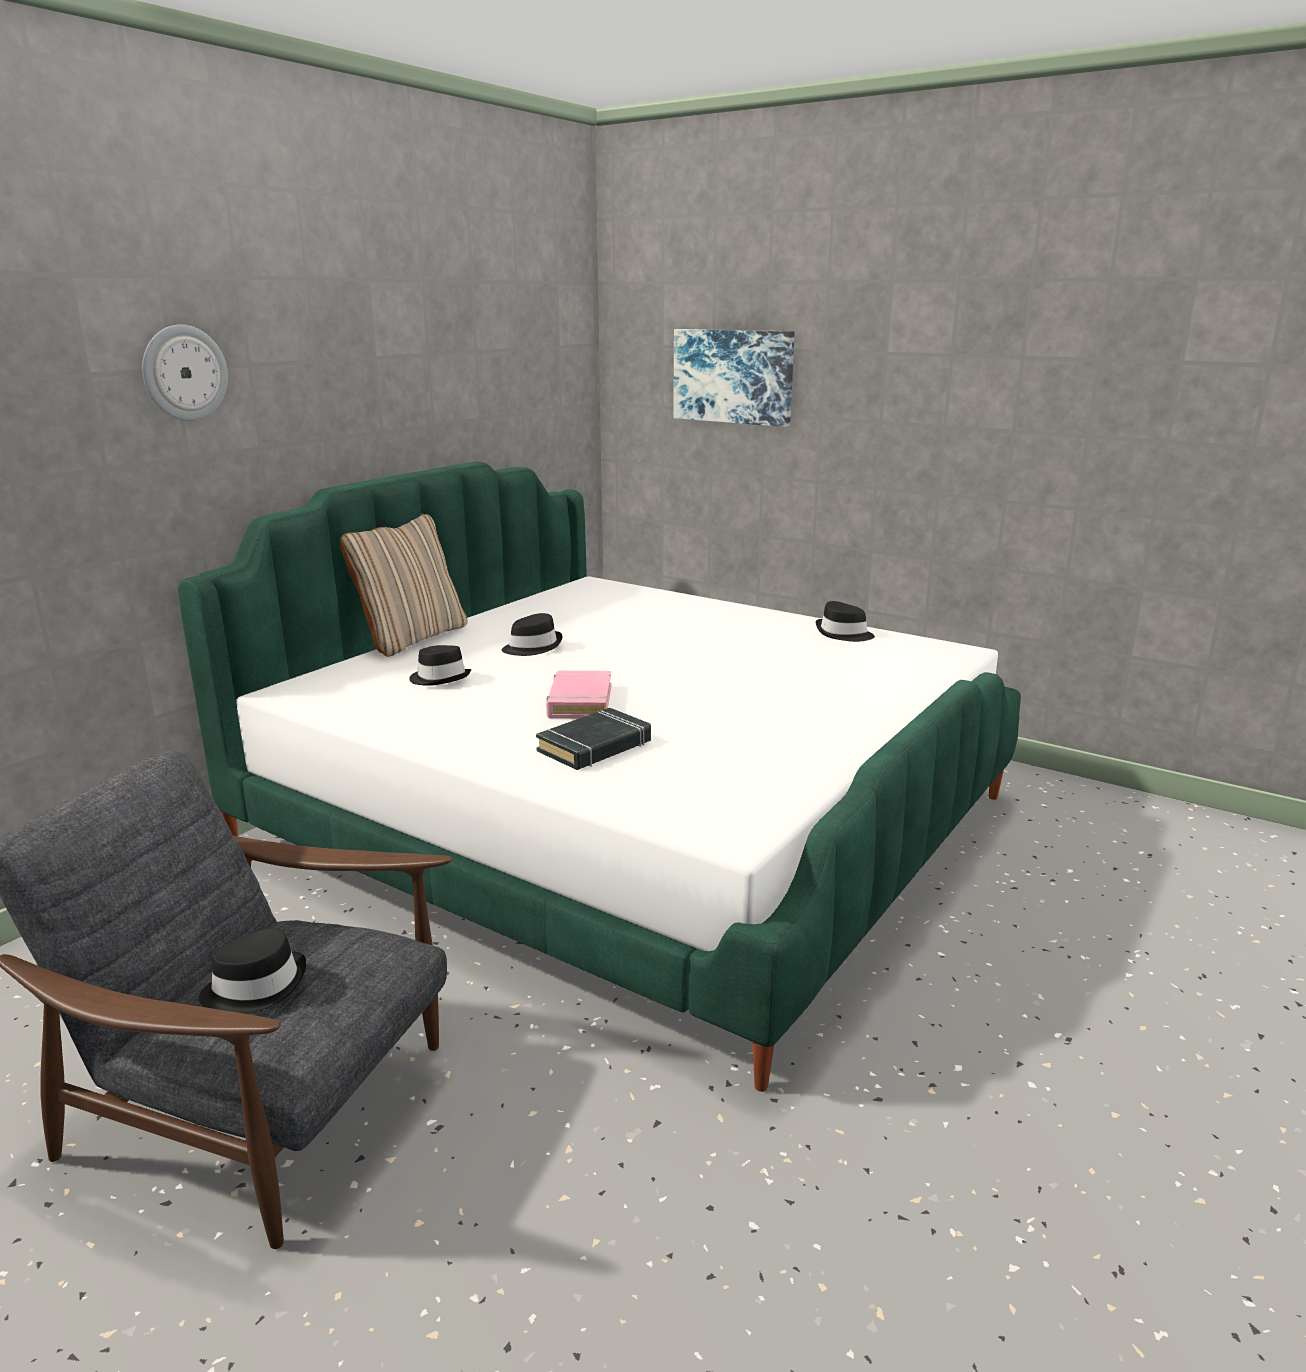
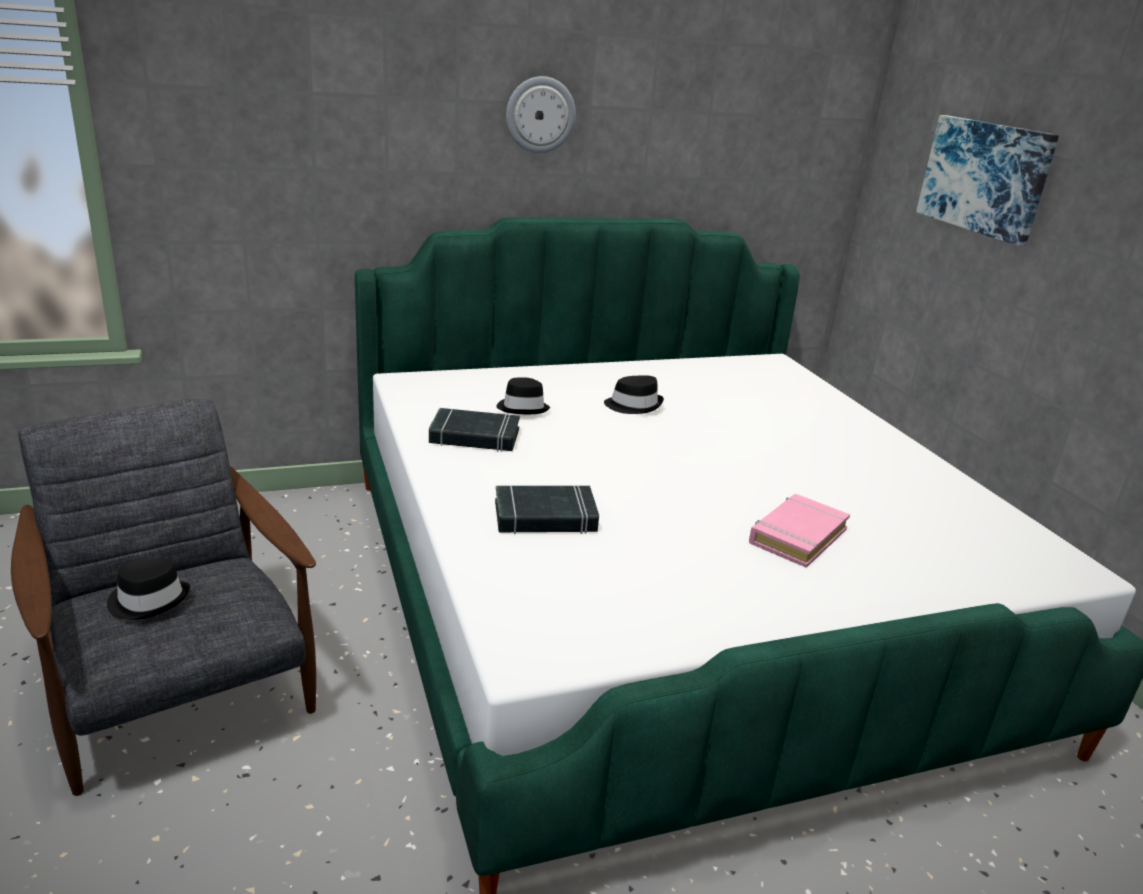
camera: 35 degrees right, 5 degrees up
(184, 373) = (392, 100): wall clock -> wall clock (540, 115)
(411, 638) = (554, 366): beige pillow -> none
(435, 713) = (474, 437): none -> black book
(579, 702) = (595, 470): pink book -> pink book (797, 536)
(843, 634) = (959, 498): black hat -> none

